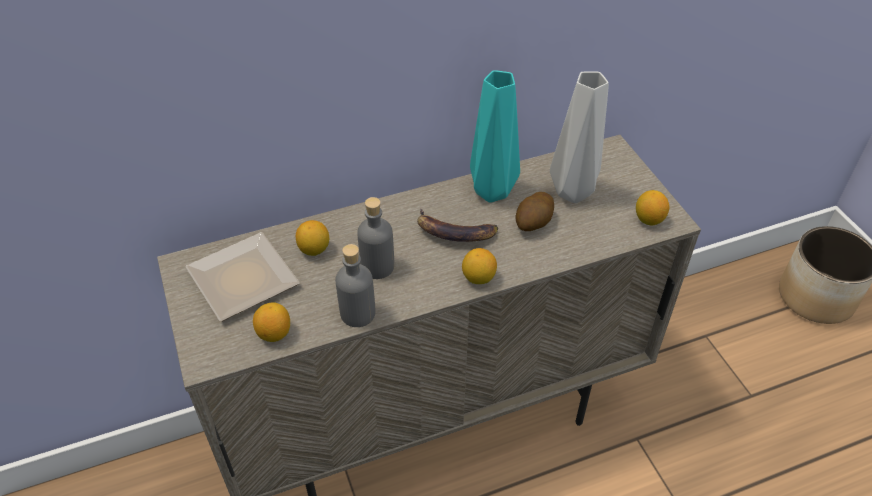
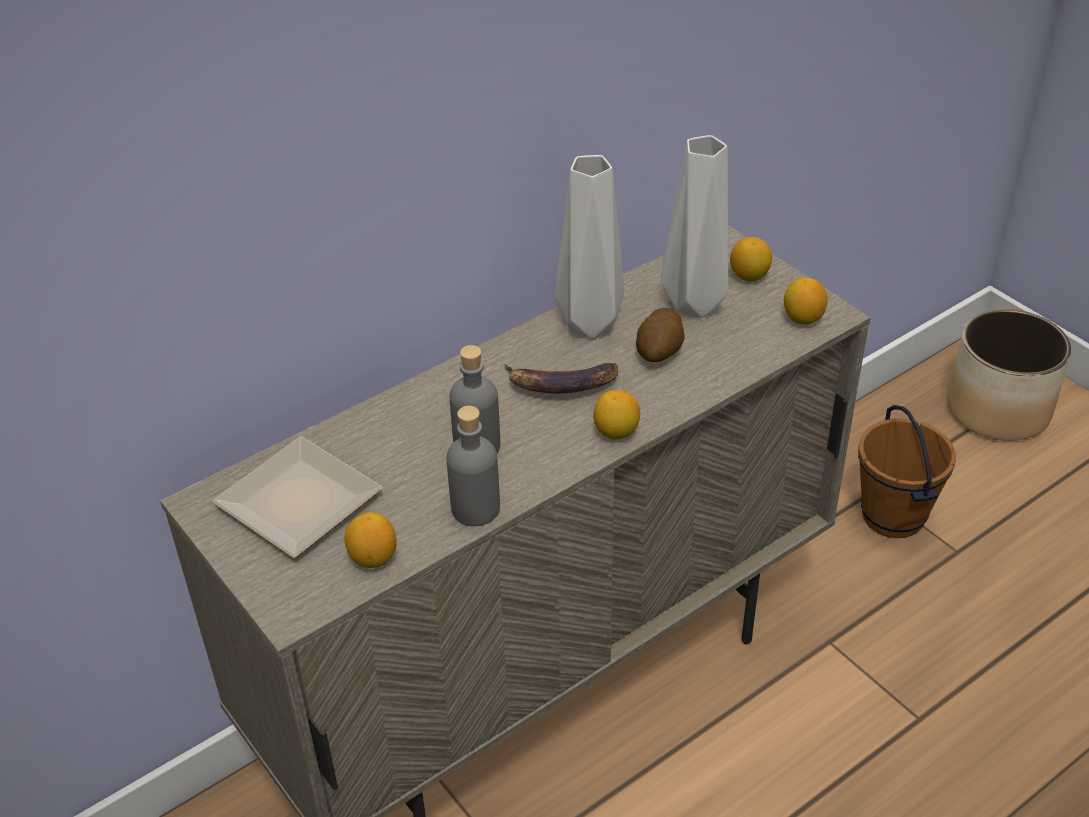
camera: 15 degrees left, 5 degrees down
(314, 249) = (381, 444): lemon -> lemon (749, 276)
(490, 191) = (587, 324): turquoise vase -> grey vase
(713, 358) = (894, 516): none -> brown bucket

